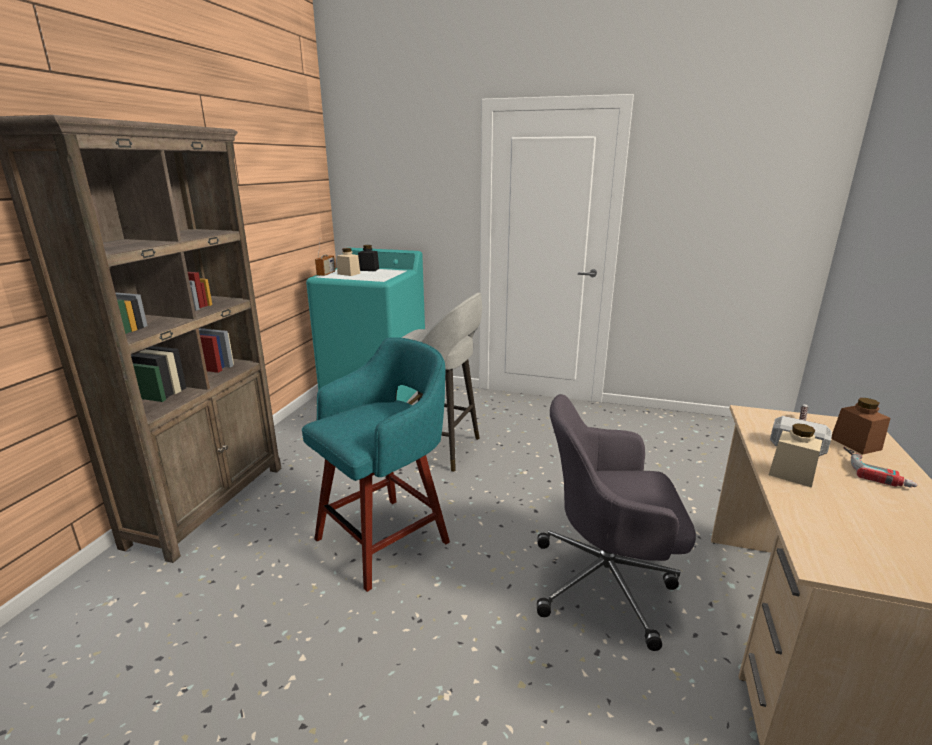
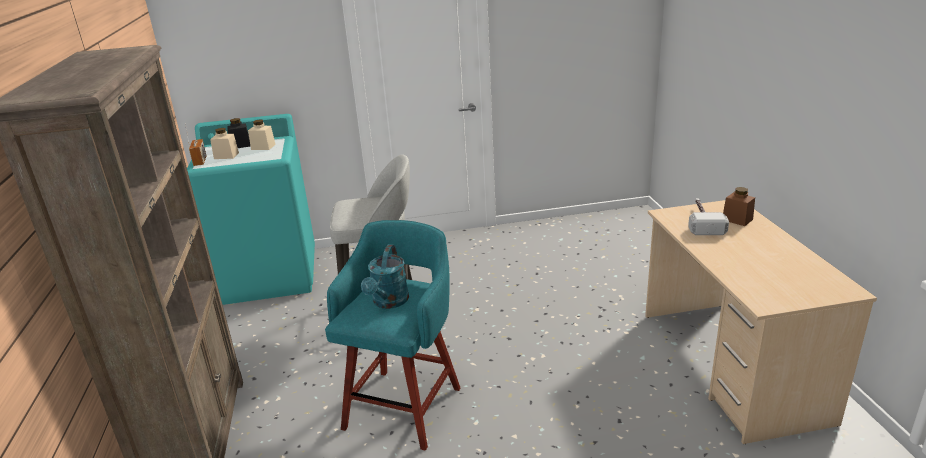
camera: 25 degrees left, 5 degrees up
(370, 419) = (388, 302): none -> turquoise watering can
(606, 583) = (596, 373): grey office chair -> none
(791, 474) = (716, 253): beige jar -> beige jar (263, 147)
(876, 470) = (757, 235): power drill -> none

